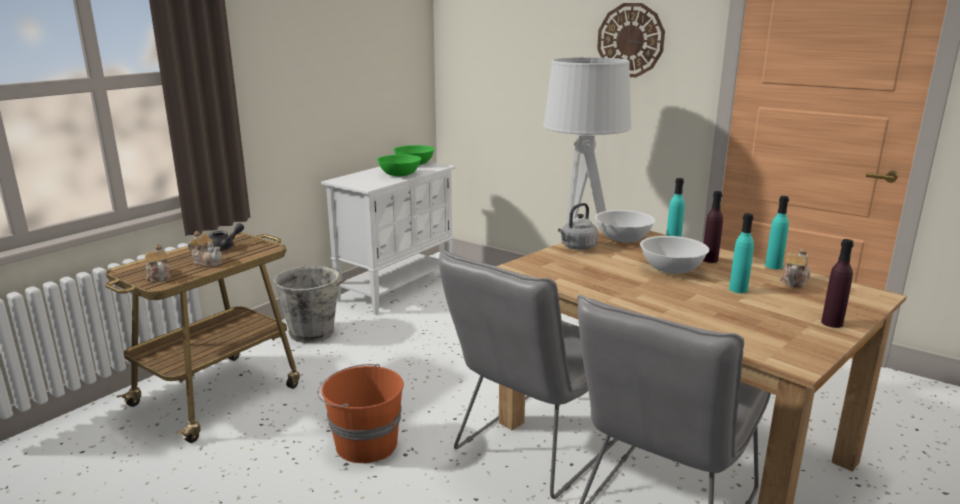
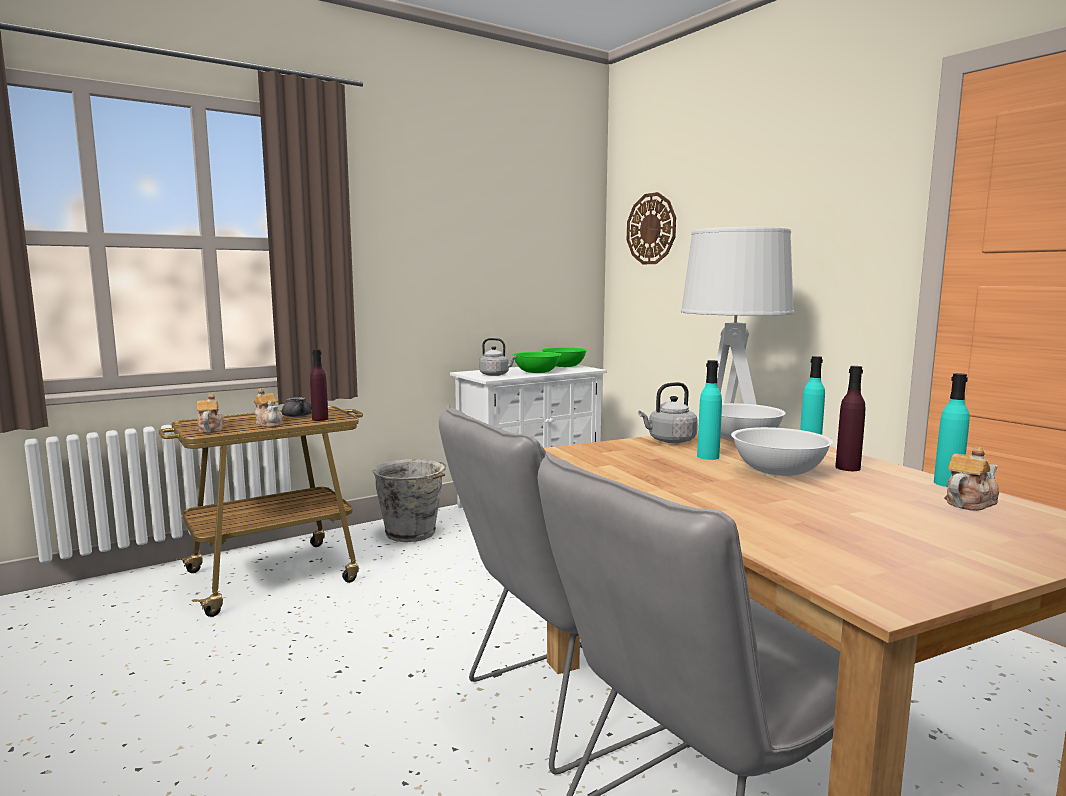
camera: 20 degrees right, 10 degrees down
(365, 444) = (375, 654): orange bucket -> none
(368, 181) = (496, 374): none -> grey kettle
(630, 40) = (809, 215): wall clock -> wall clock (651, 229)
(738, 289) = (861, 501): turquoise bottle -> turquoise bottle (708, 456)
(832, 323) = (996, 558): purple bottle -> purple bottle (320, 419)

